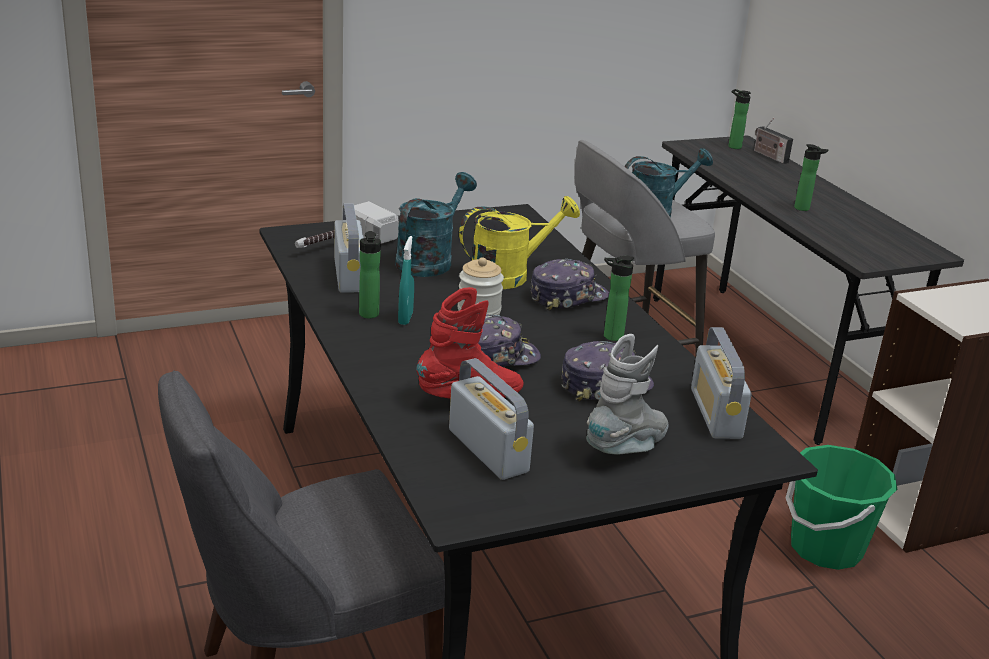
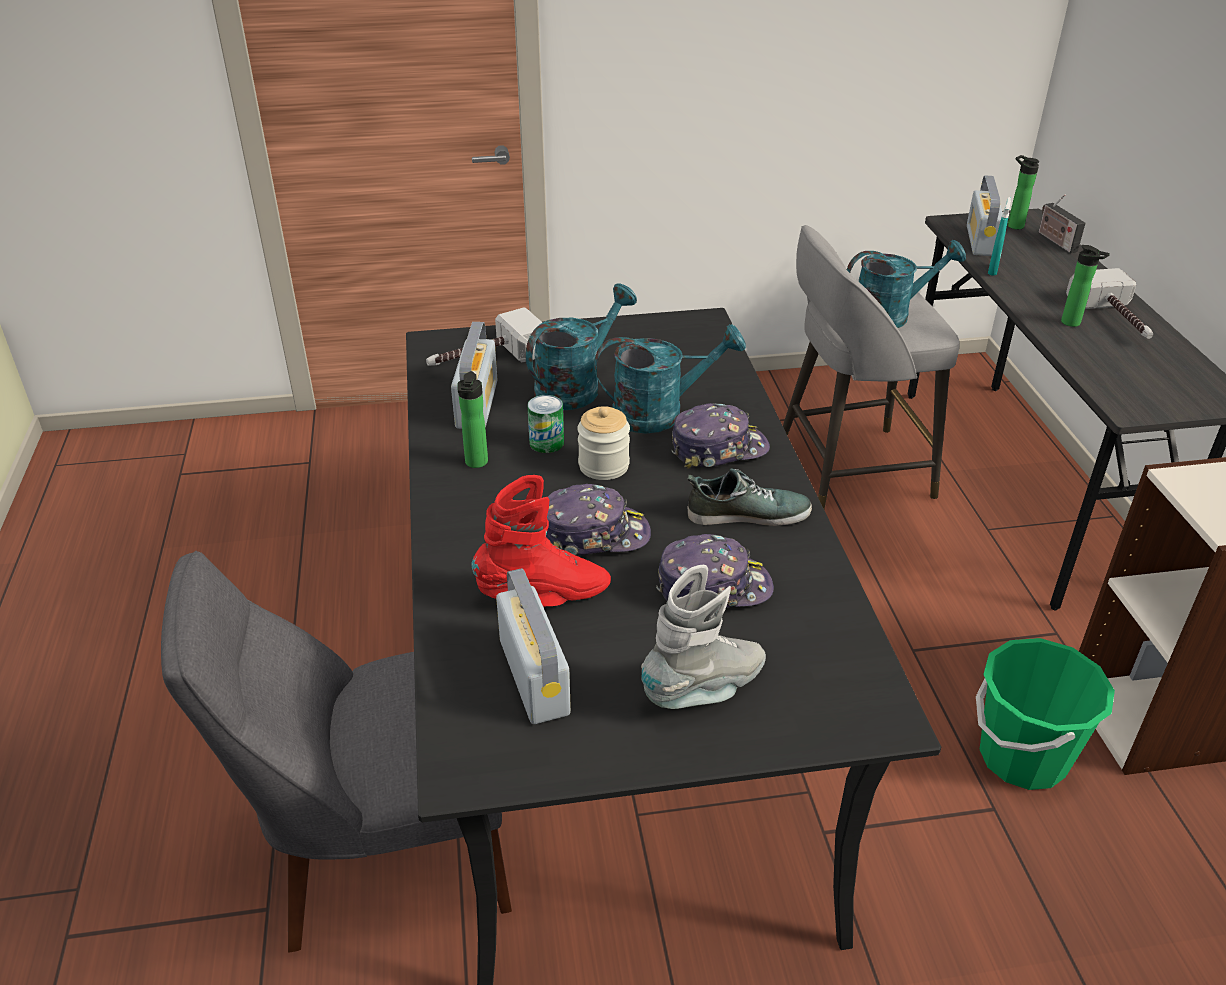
camera: 15 degrees right, 10 degrees up
(405, 318) = (515, 470): turquoise spray bottle -> turquoise spray bottle (992, 270)
(423, 299) = (546, 443): none -> can
(509, 275) = (660, 413): yellow watering can -> turquoise watering can
(610, 337) = (747, 513): bottle -> shoe
(715, 413) = (837, 644): radio -> radio (981, 241)
(834, 206) = (1116, 320): none -> hammer

